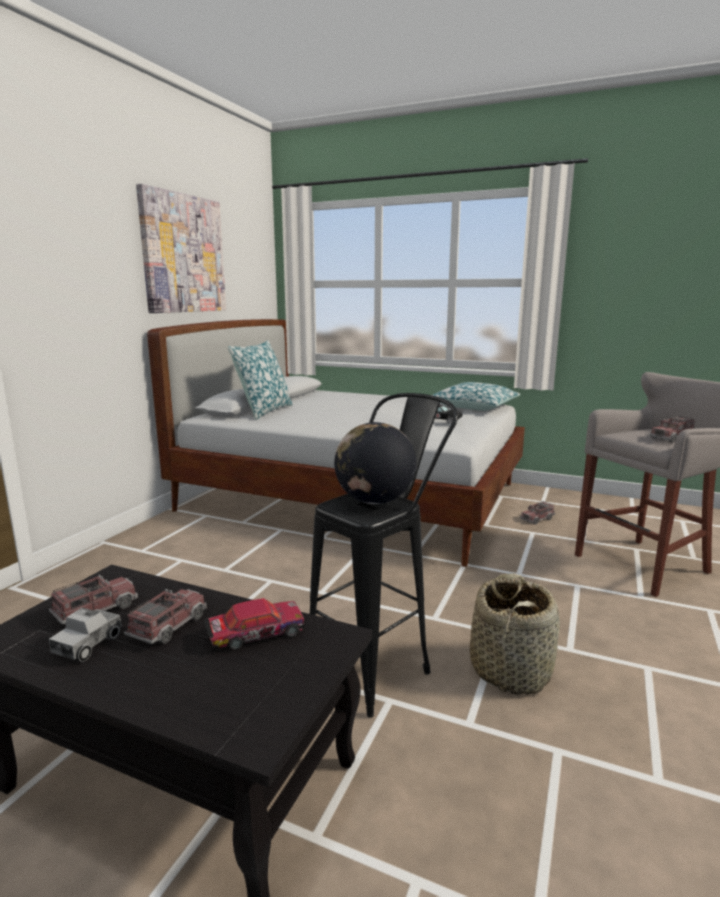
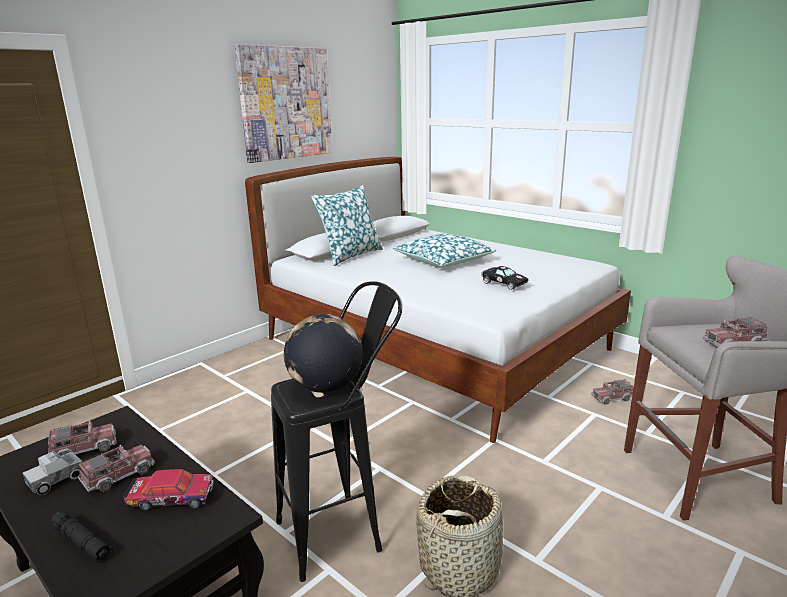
camera: 20 degrees right, 5 degrees up
(186, 693) = (82, 542): none -> black flashlight
(475, 406) = (566, 265): pillow -> pillow (444, 260)

